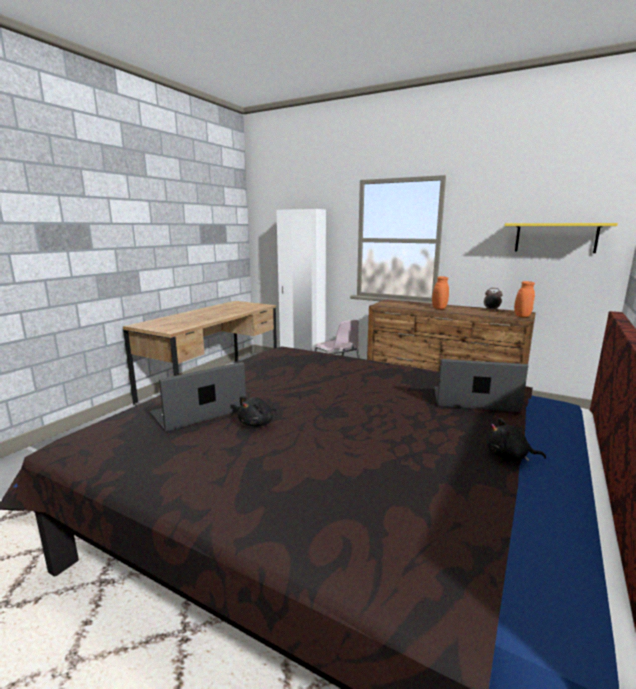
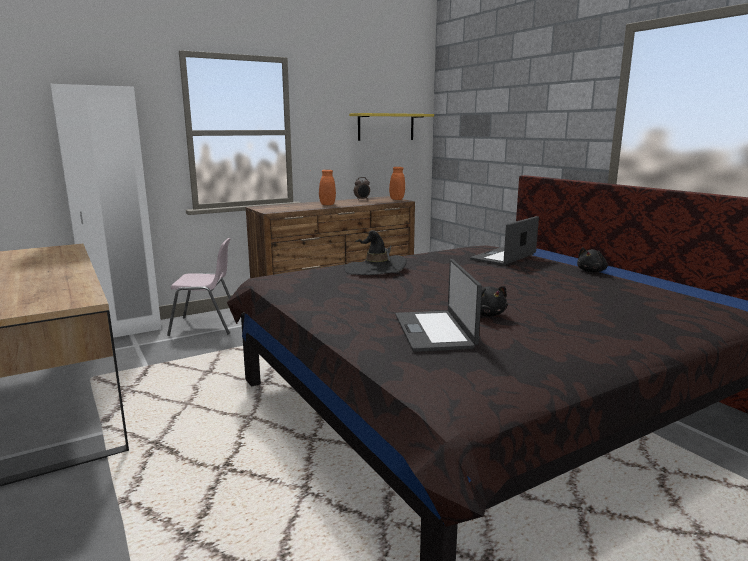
camera: 60 degrees left, 0 degrees up
(340, 366) = (375, 269): none -> black hat

